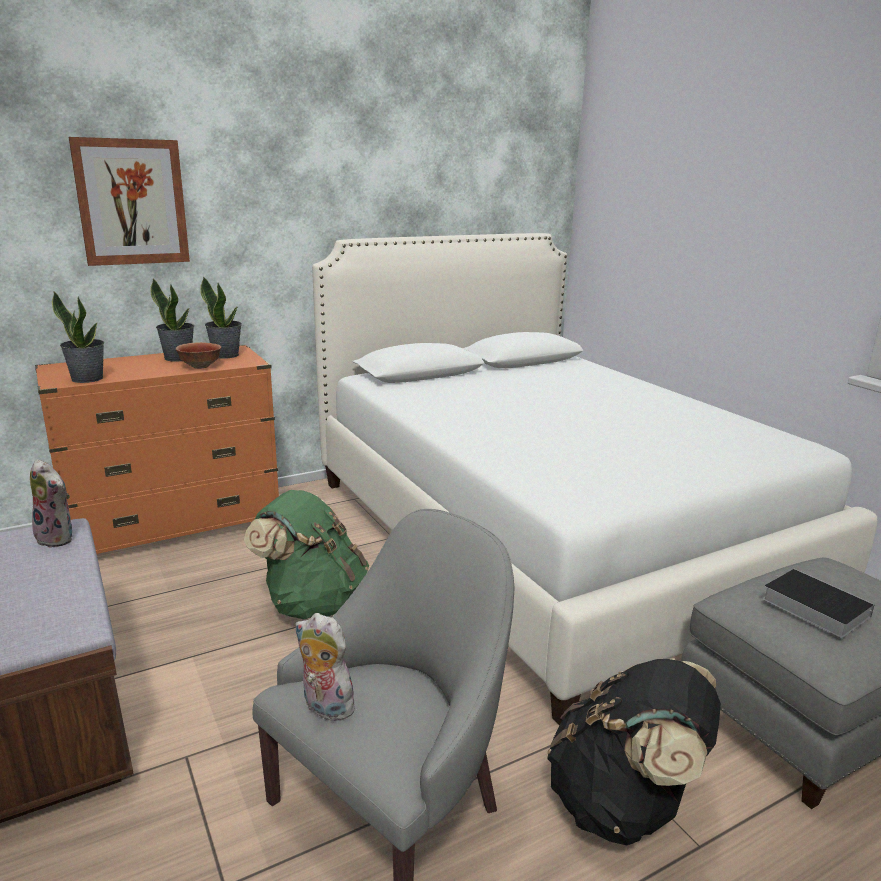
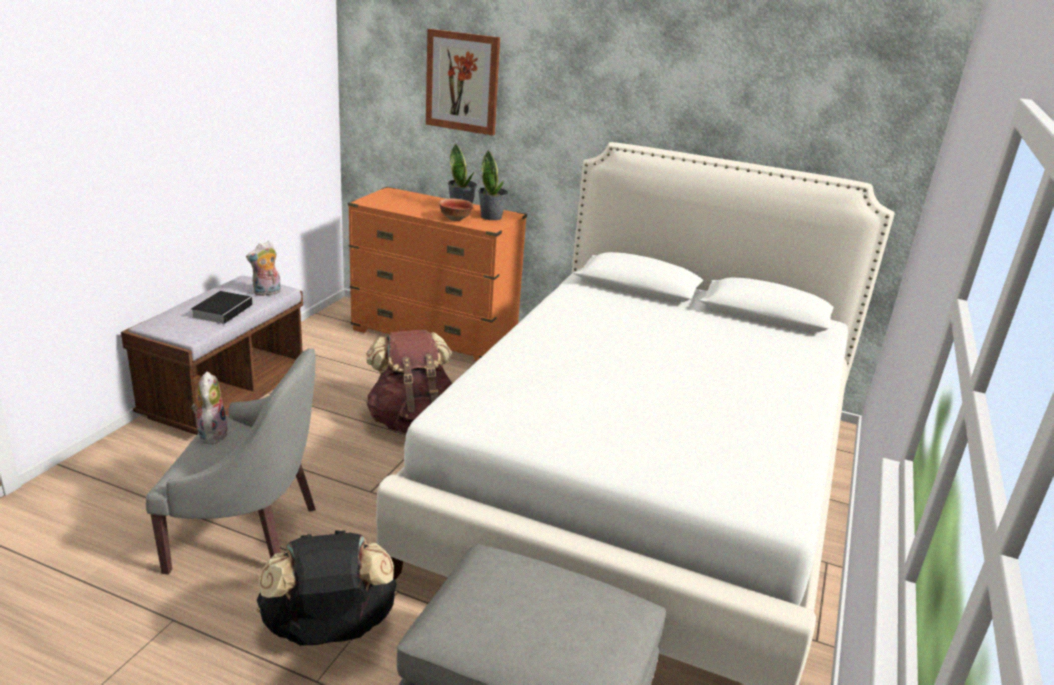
camera: 50 degrees right, 5 degrees up
(58, 538) = (267, 293): plush toy -> plush toy turned 60 degrees clockwise
(87, 378) = (384, 204): potted plant -> none
(312, 603) = (412, 421): green backpack -> brown backpack
(811, 606) = (504, 593): book -> book (223, 310)

